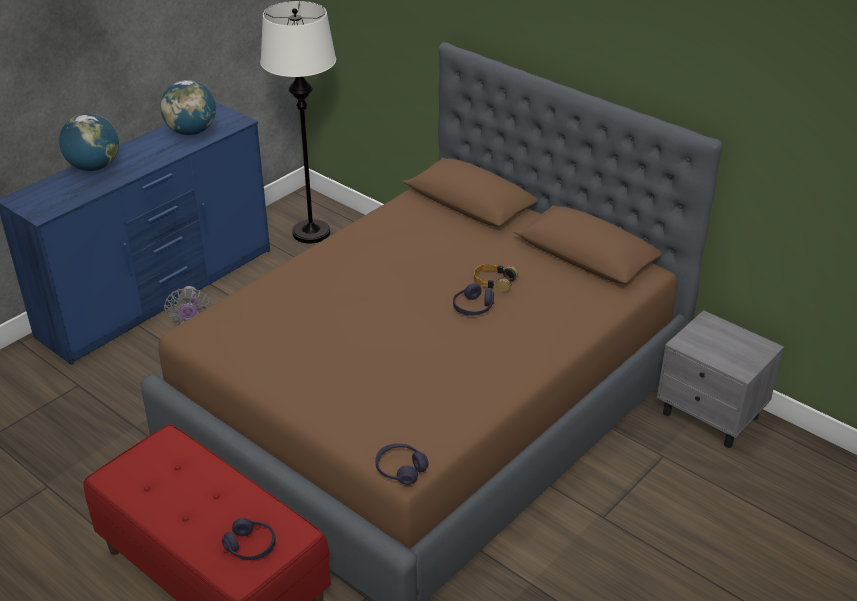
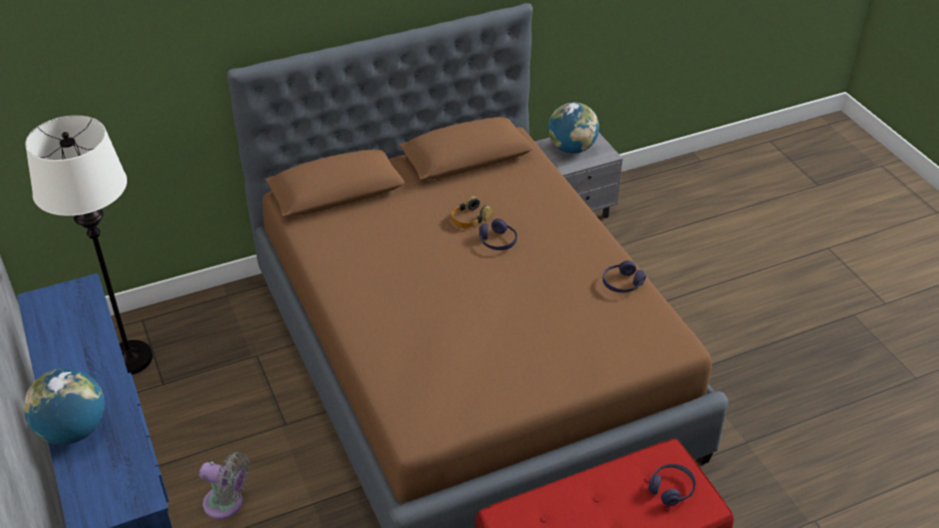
camera: 65 degrees left, 5 degrees up
(191, 132) = (70, 329): globe -> globe (571, 148)
(400, 469) = (680, 346): purple headphones -> purple headphones (622, 283)

